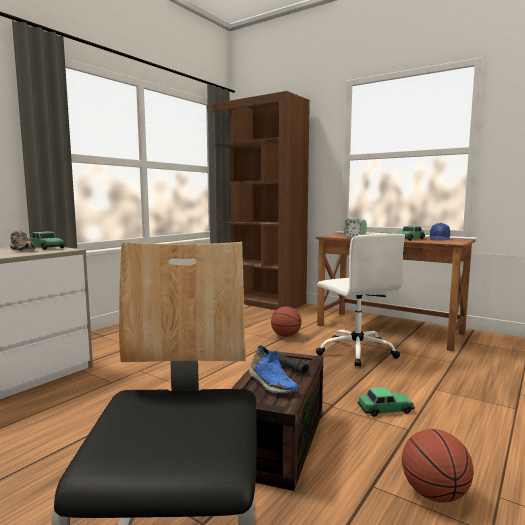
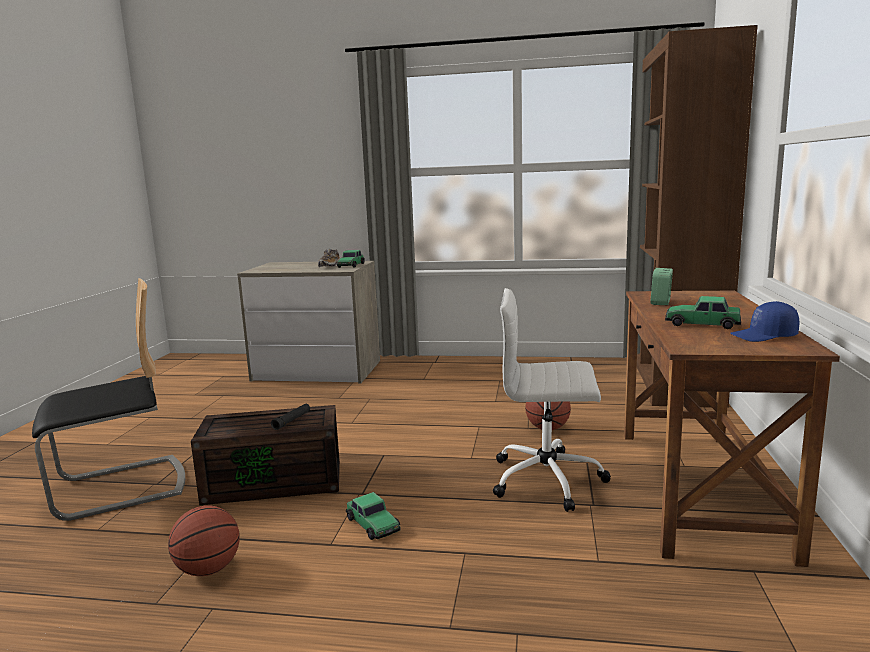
camera: 65 degrees right, 5 degrees up
(271, 384) = (247, 422): blue shoe -> none
(356, 351) = (549, 479): white office chair -> white office chair turned 60 degrees clockwise

